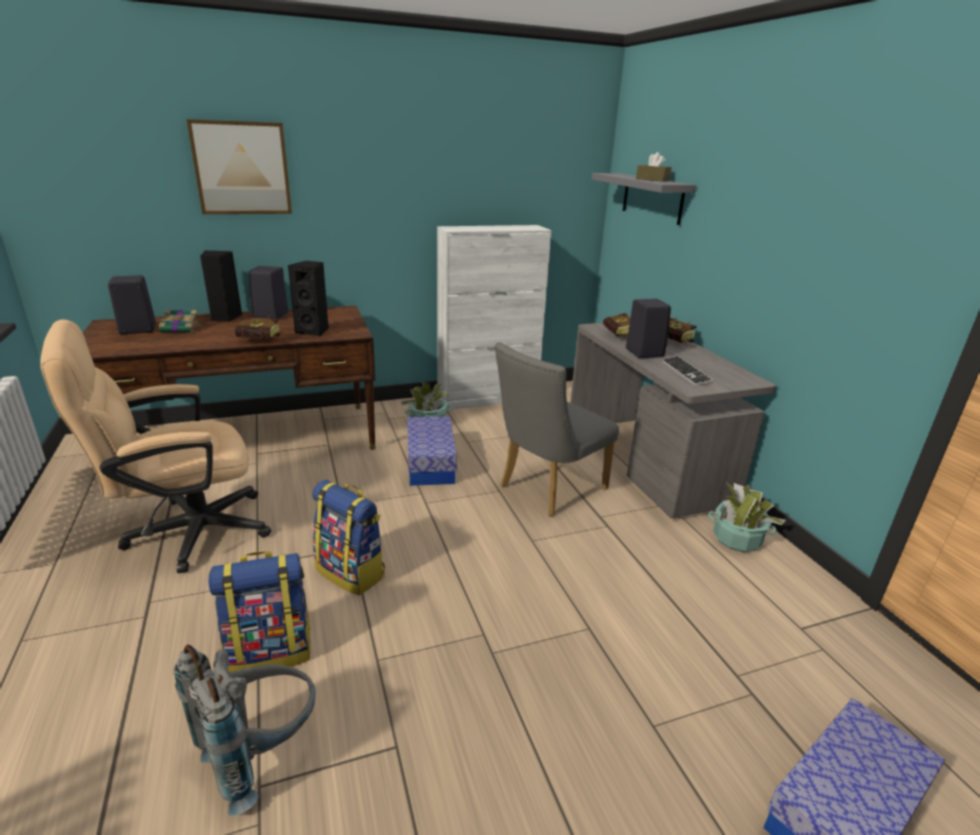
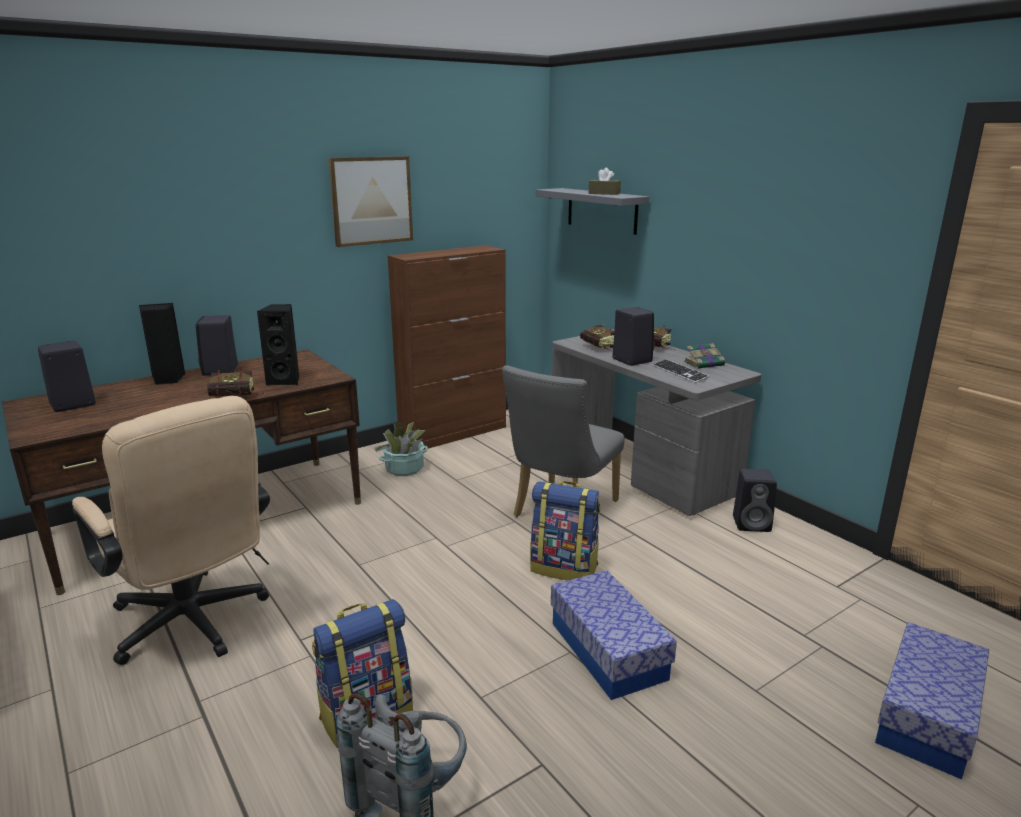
camera: 15 degrees left, 5 degrees down
(181, 329) = (127, 397): book -> book (705, 363)
(185, 533) = (194, 626): beige office chair -> beige office chair turned 90 degrees counterclockwise
(242, 168) = (176, 210): picture -> picture (371, 200)
(352, 572) = (407, 625): backpack -> backpack (564, 568)
(431, 463) = (429, 507): storage box -> storage box (608, 650)
(488, 398) = (454, 433): white cabinet -> brown cabinet
(737, 539) = (752, 524): potted plant -> black speaker

